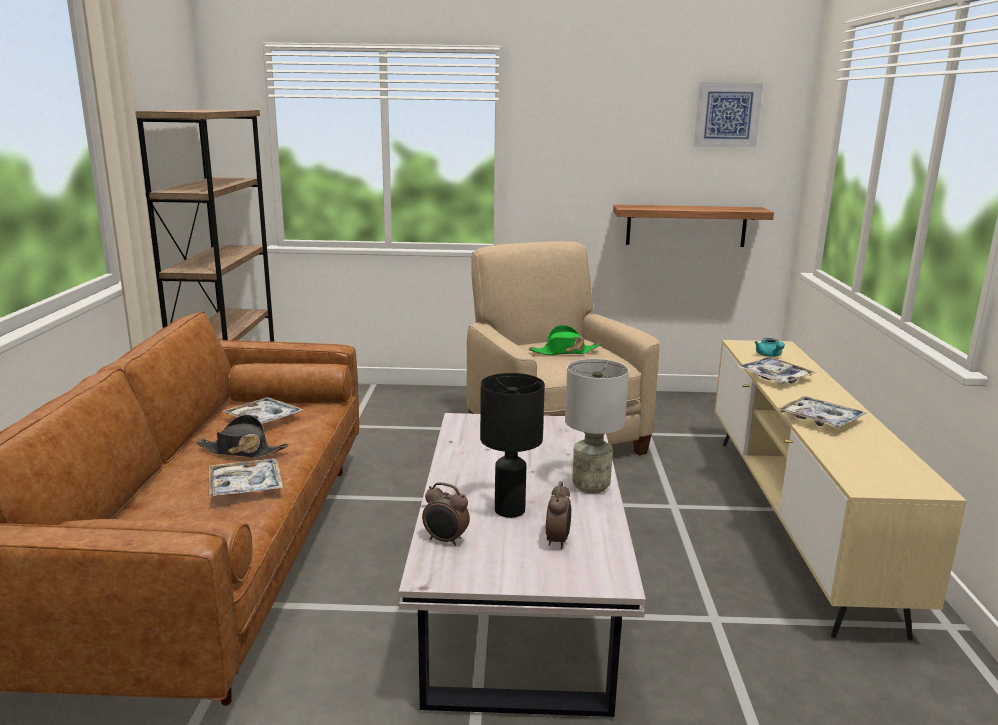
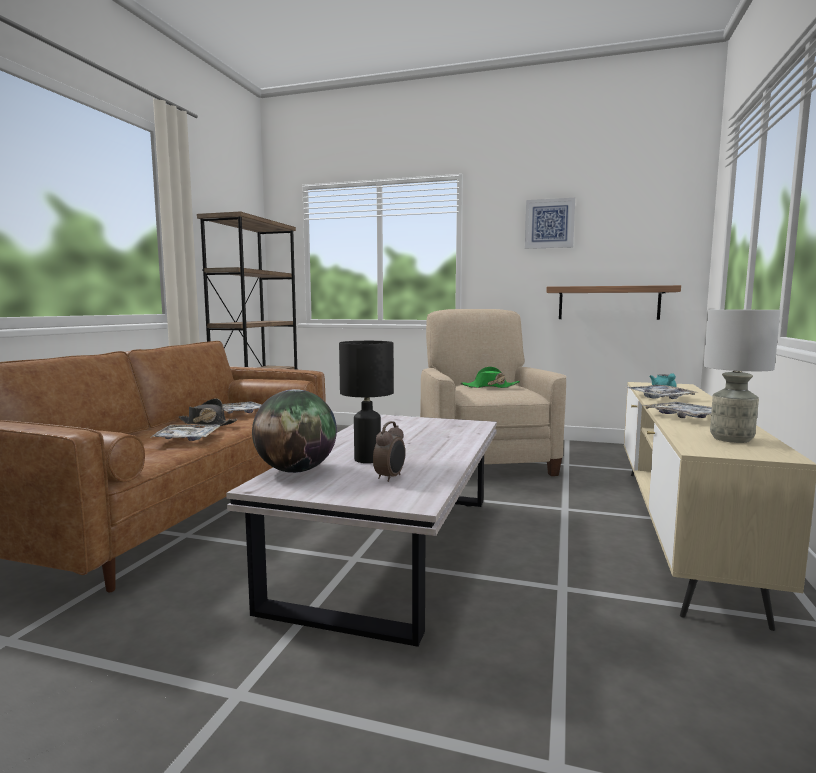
camera: 15 degrees right, 10 degrees down
(445, 541) = (296, 470): alarm clock -> globe
(591, 487) = (450, 453): grey table lamp -> grey table lamp (731, 439)
(727, 115) = (640, 213): picture -> picture (549, 223)

